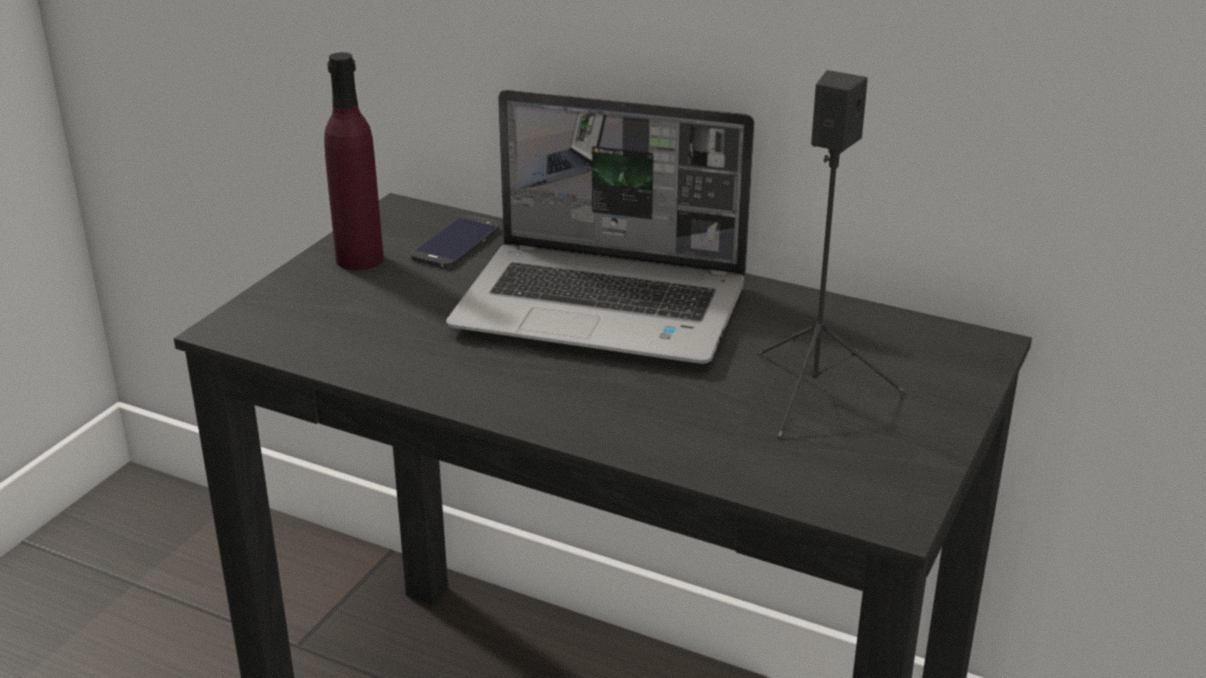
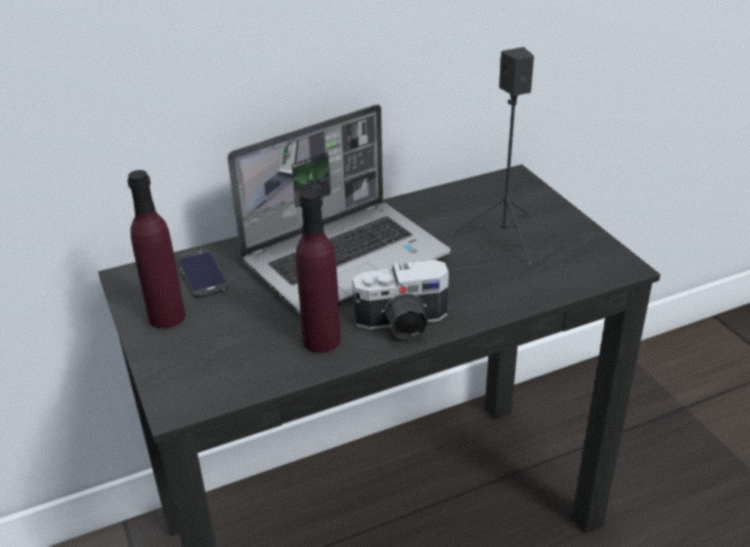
camera: 50 degrees left, 5 degrees up
(428, 359) = (322, 340): none -> purple bottle
(523, 396) = (403, 324): none -> camera

